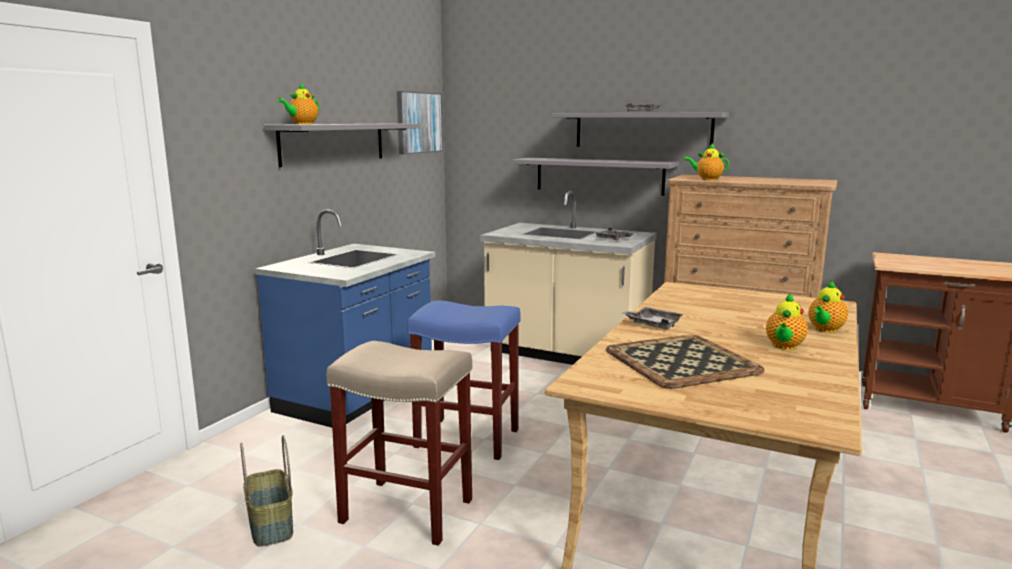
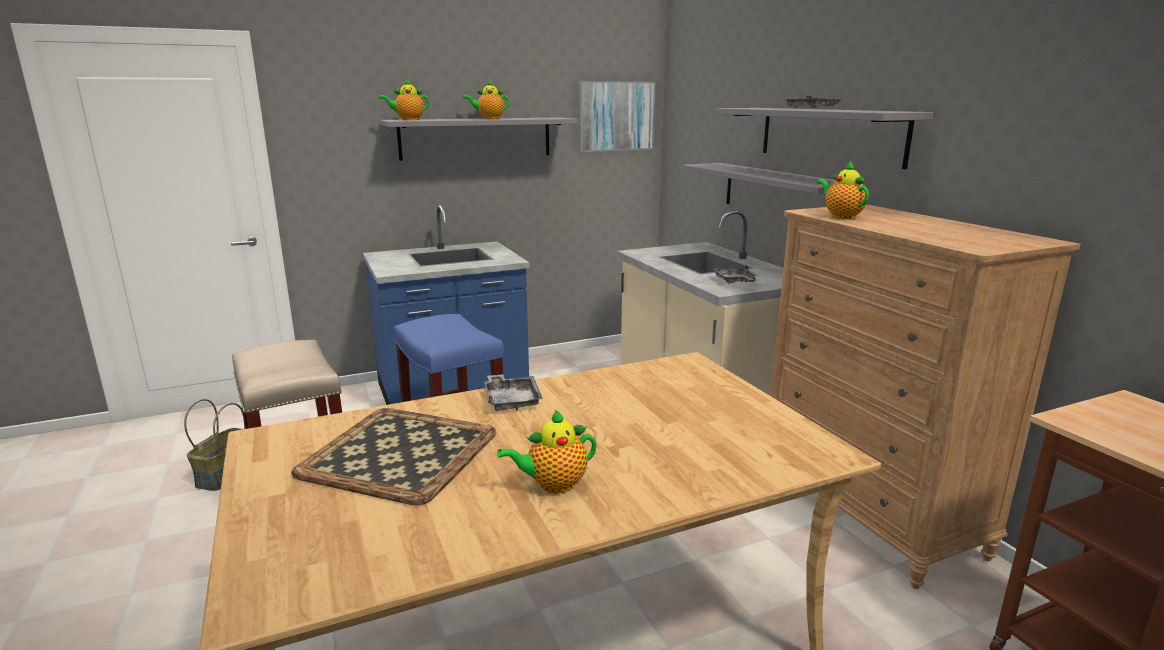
camera: 40 degrees right, 5 degrees up
(825, 330) = (682, 485): teapot -> teapot (489, 118)

